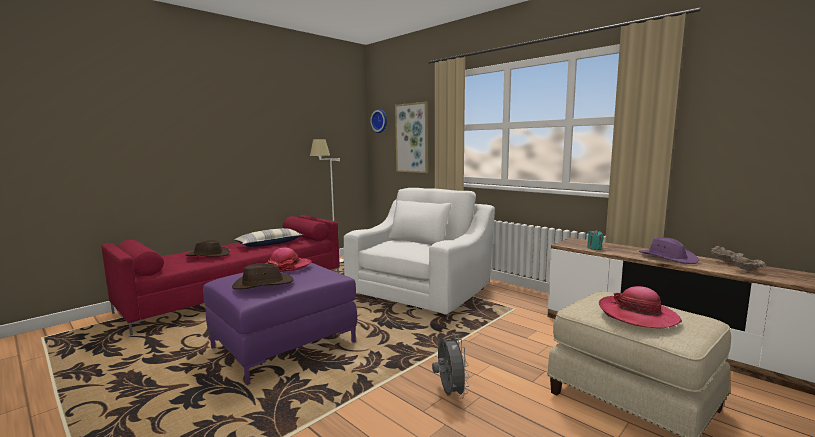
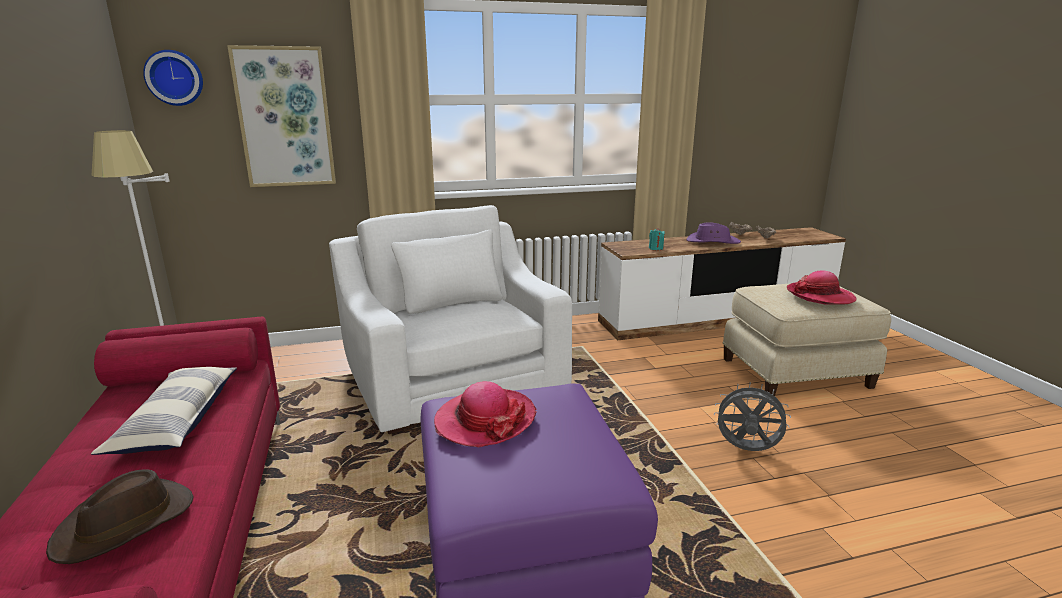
camera: 60 degrees left, 10 degrees up
(263, 284) = (571, 456): brown hat -> none

